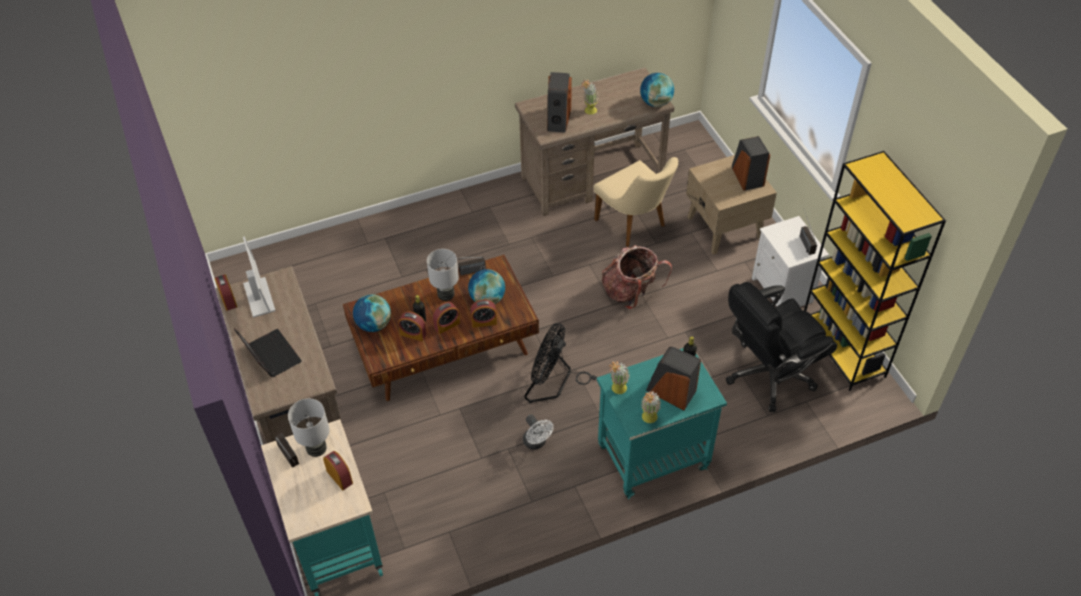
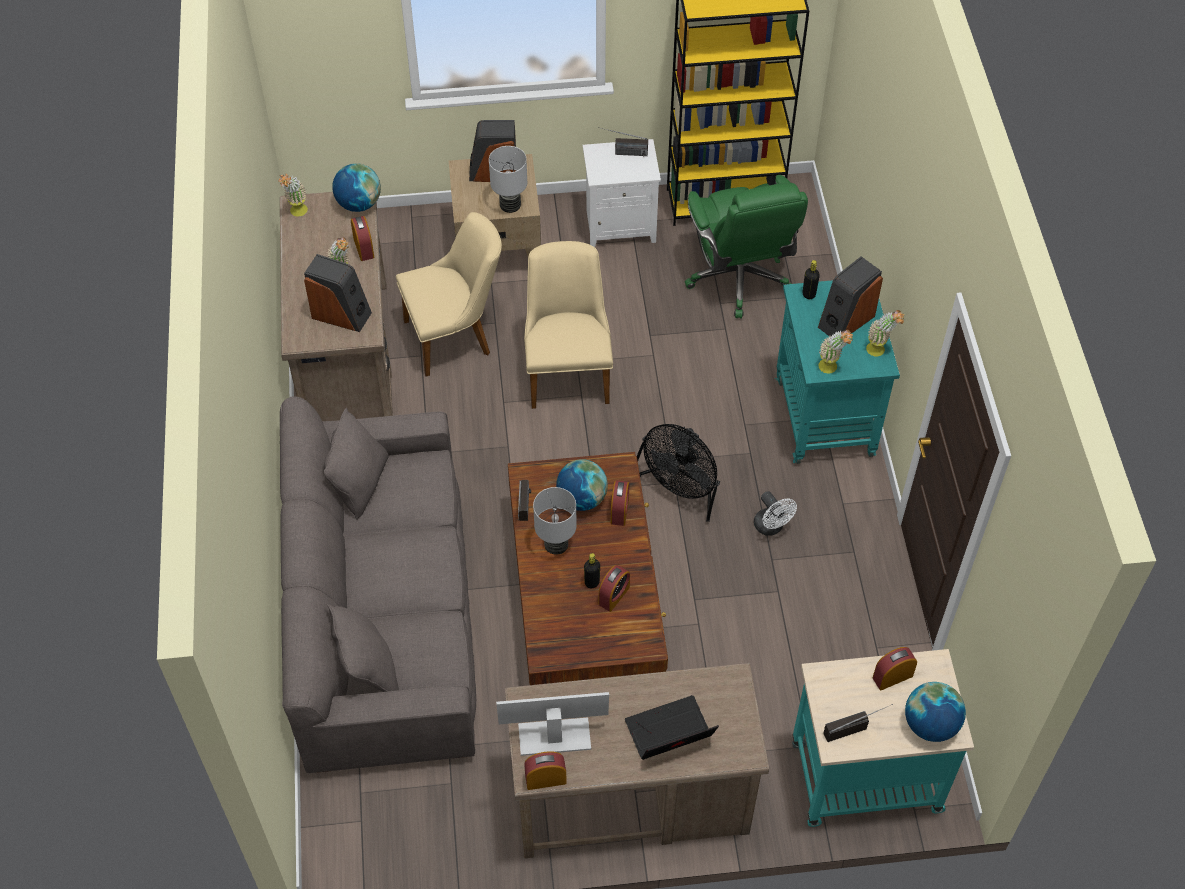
camera: 75 degrees left, 5 degrees up
(316, 448) = (842, 697): grey table lamp -> grey table lamp (510, 205)
(374, 324) = (581, 639): globe -> globe (930, 724)
(401, 249) = (386, 616): none -> grey sofa
(447, 325) = (611, 553): alarm clock -> alarm clock (364, 248)
(536, 443) = (771, 527): white fan -> white fan turned 75 degrees clockwise
(631, 292) = (568, 371): backpack -> beige chair
(633, 78) = (297, 213): none -> potted plant
(770, 375) = (739, 277): black office chair -> green office chair

